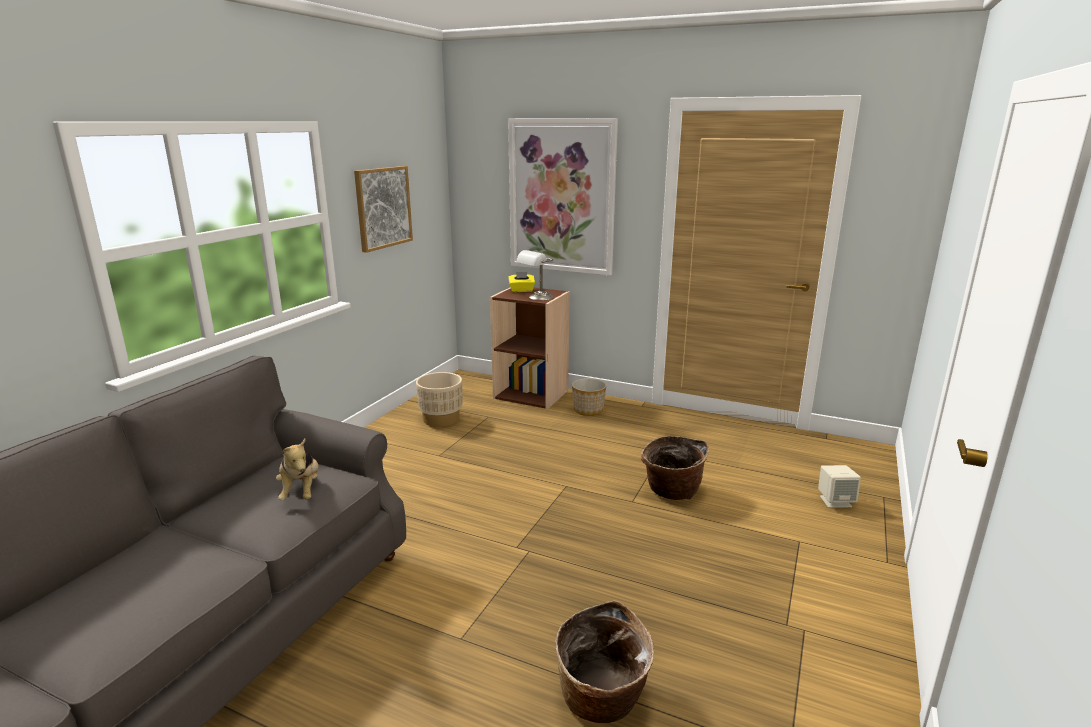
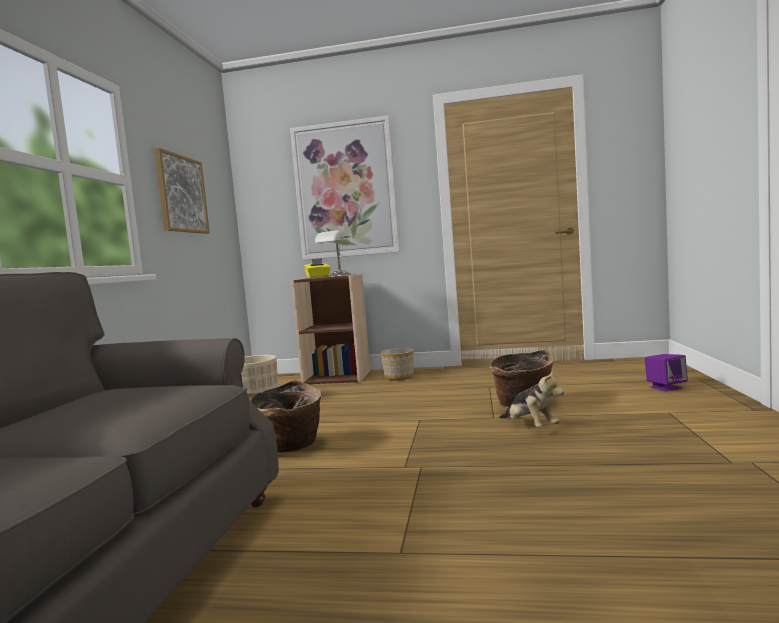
camera: 15 degrees left, 15 degrees down
(301, 491) = (150, 397): plush toy -> plush toy (530, 427)
(602, 701) = (626, 566): basket -> basket (290, 448)
(835, 501) = (666, 387): beige speaker -> purple speaker

